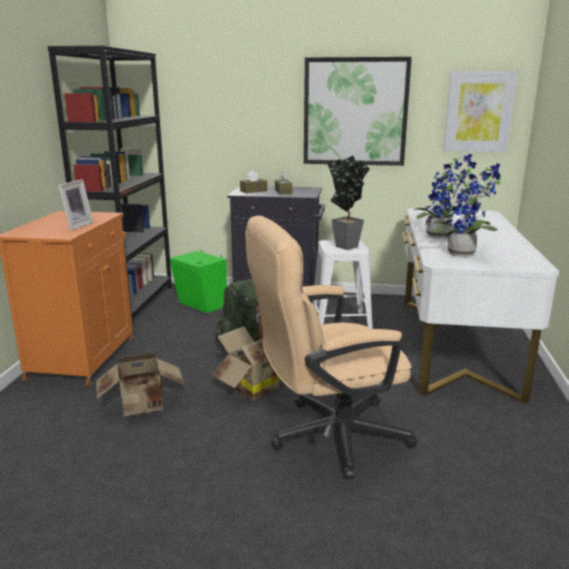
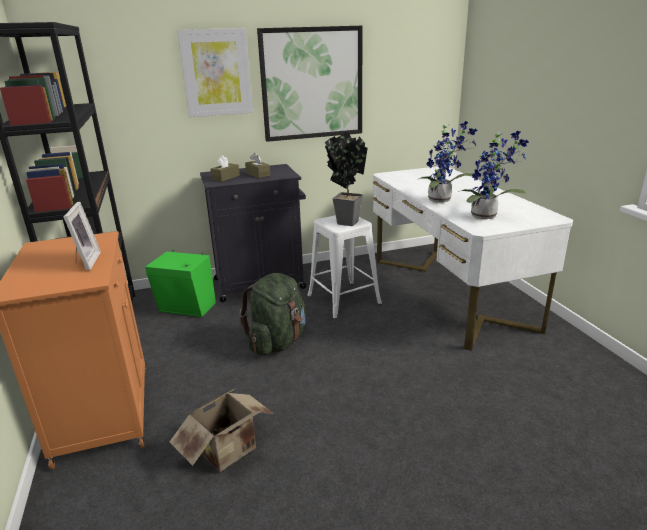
camera: 25 degrees left, 5 degrees up
(250, 387) = (320, 390): cardboard box -> none
(327, 437) = (434, 420): beige office chair -> none
(479, 112) = (421, 76): picture -> picture (216, 73)

